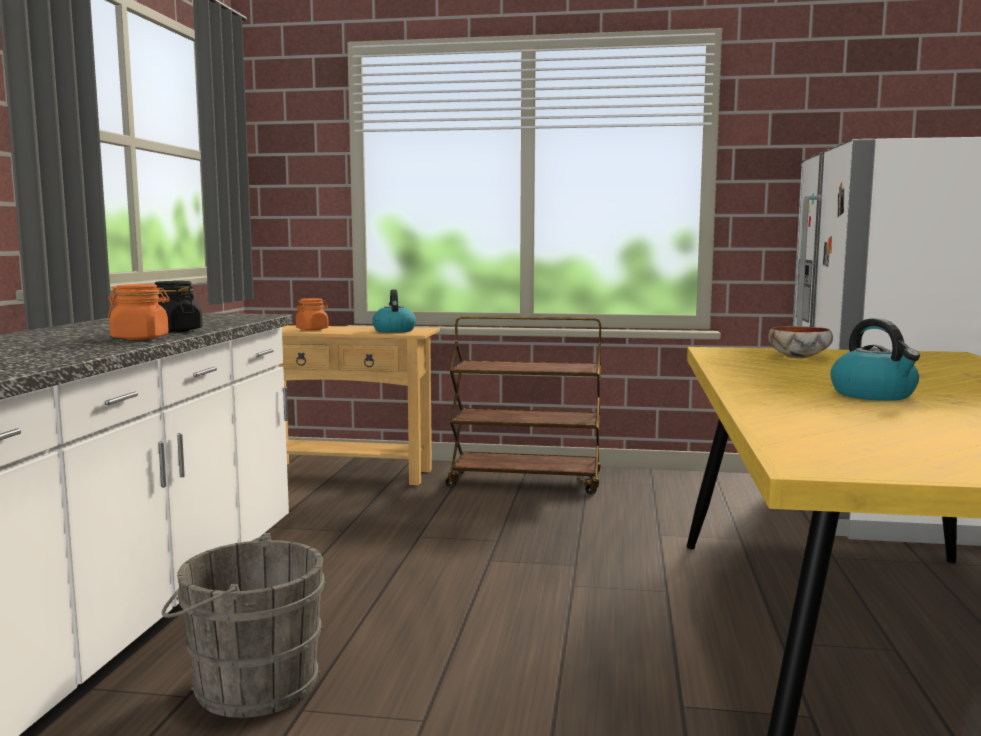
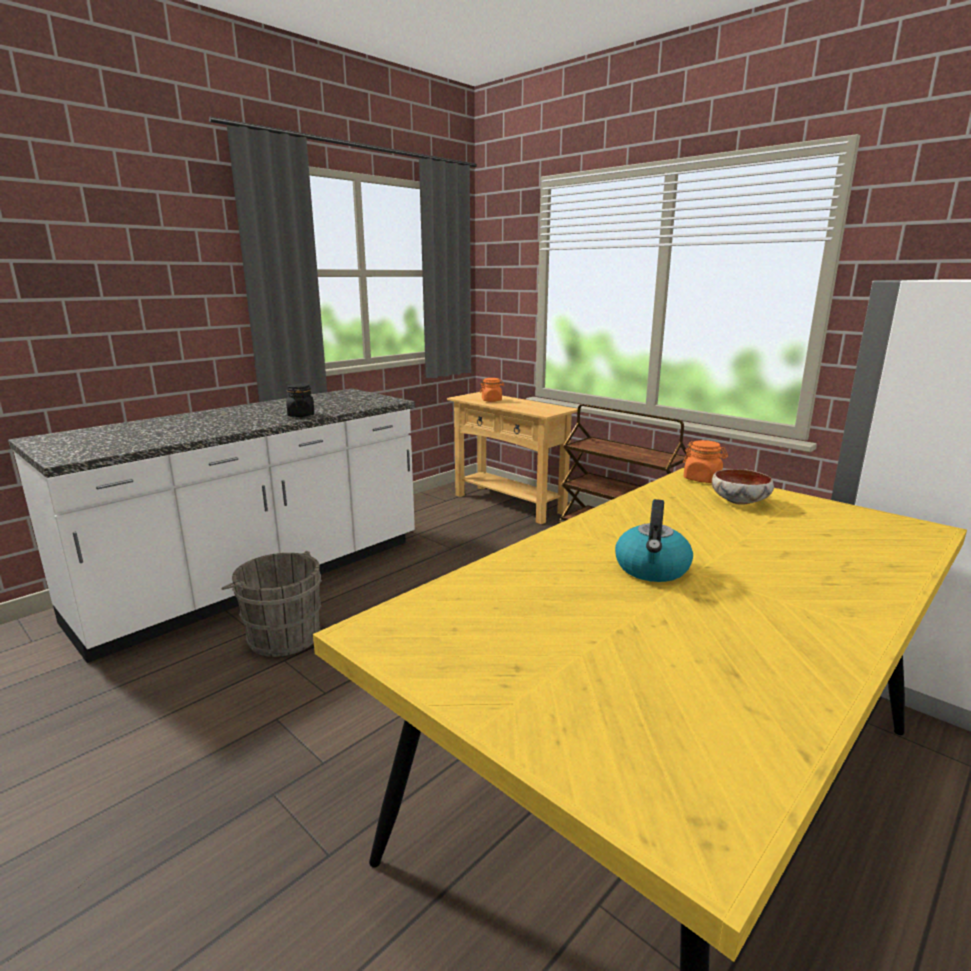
camera: 35 degrees right, 10 degrees up
(140, 338) = (265, 421): orange jar -> orange jar (702, 479)
(394, 330) = (539, 408): kettle -> none

